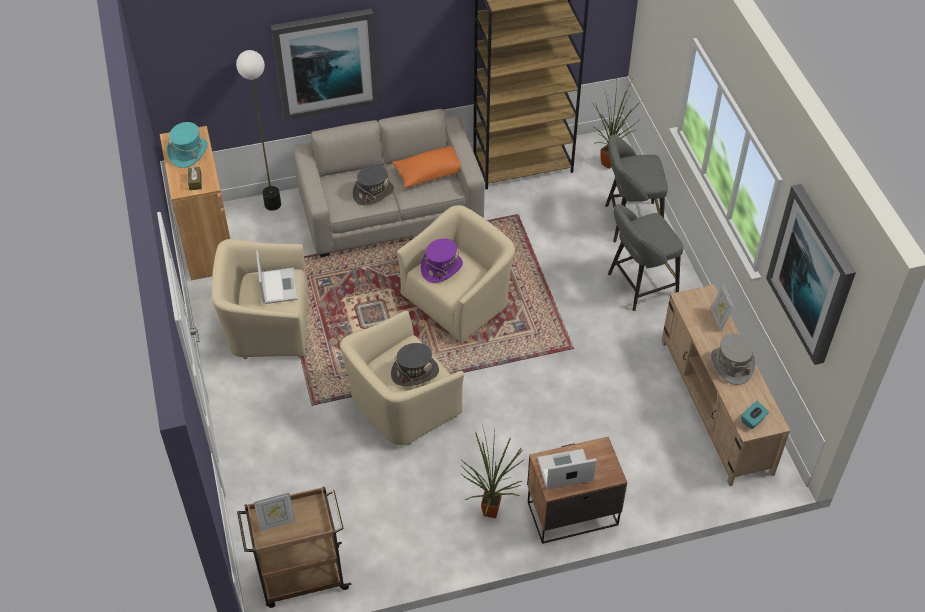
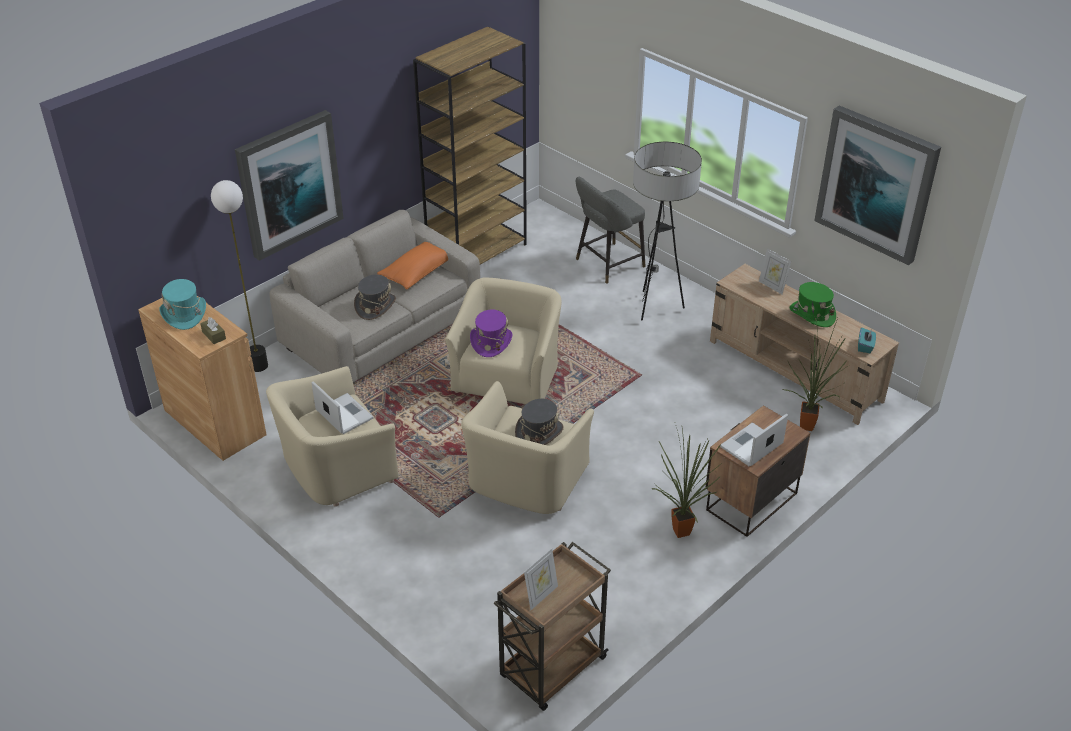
camera: 30 degrees left, 10 degrees down
(610, 166) = (554, 229): potted plant -> potted plant (809, 427)
(639, 285) = (655, 307): grey stool -> floor lamp
(731, 365) = (812, 314): grey hat -> green hat

